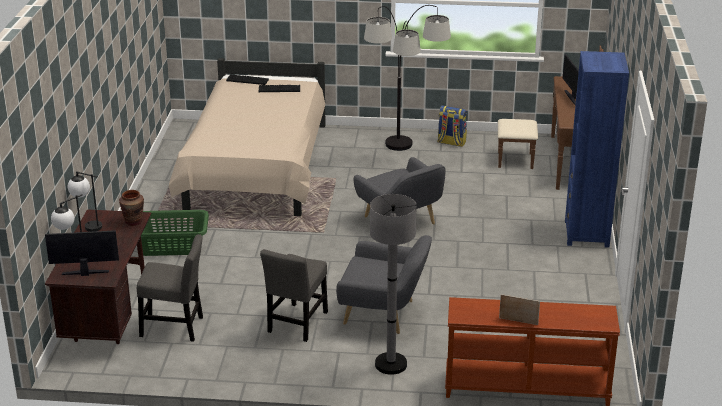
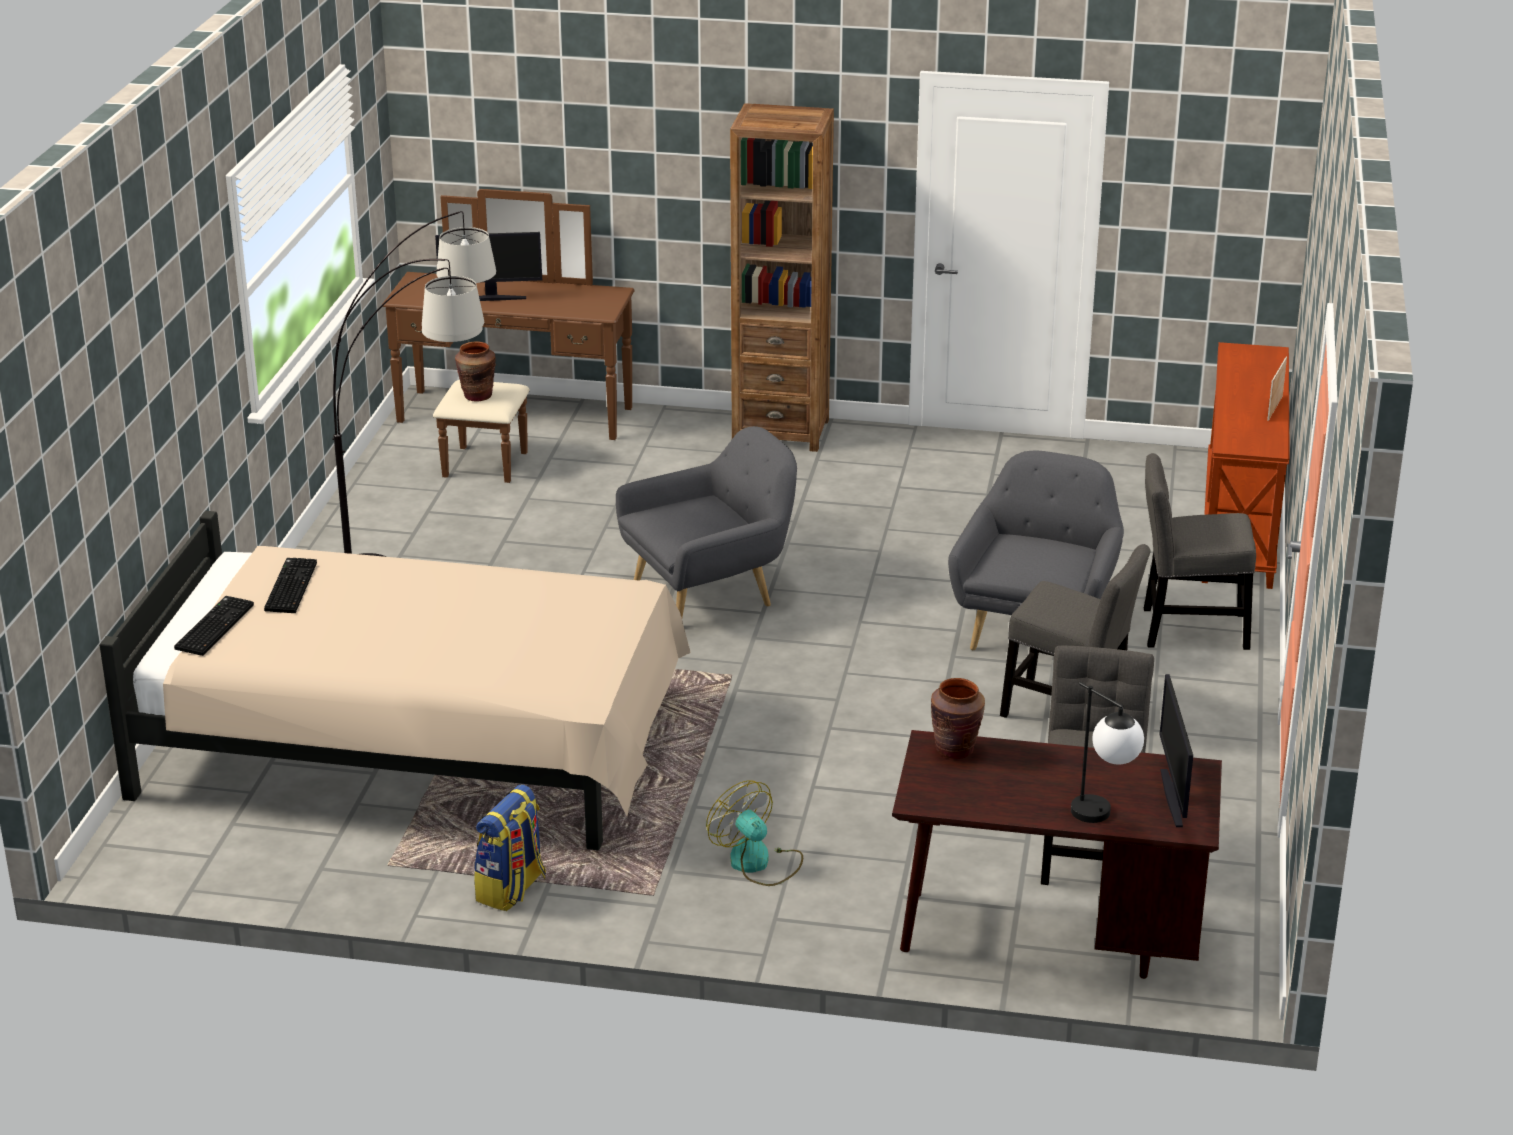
camera: 85 degrees left, 0 degrees up
(87, 226) = (971, 807): table lamp -> none
(171, 245) = (758, 863): green laundry basket -> fan
(391, 364) = (1188, 629): grey floor lamp -> grey chair
(451, 142) = (381, 519): backpack -> backpack (511, 889)
(513, 124) = (477, 396): none -> brown vase
(586, 234) = (780, 432): blue bookcase -> brown bookcase

